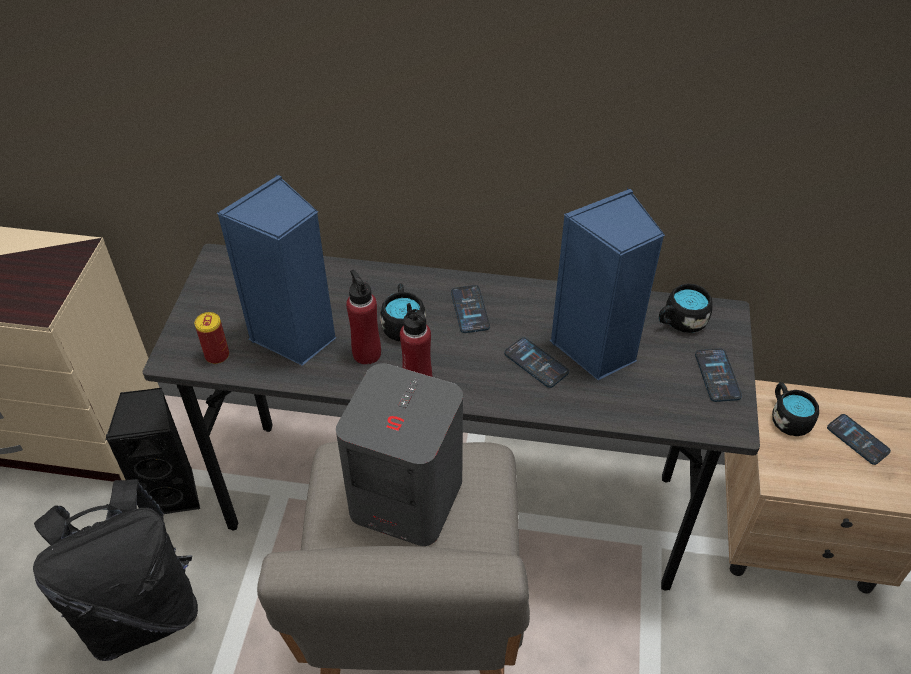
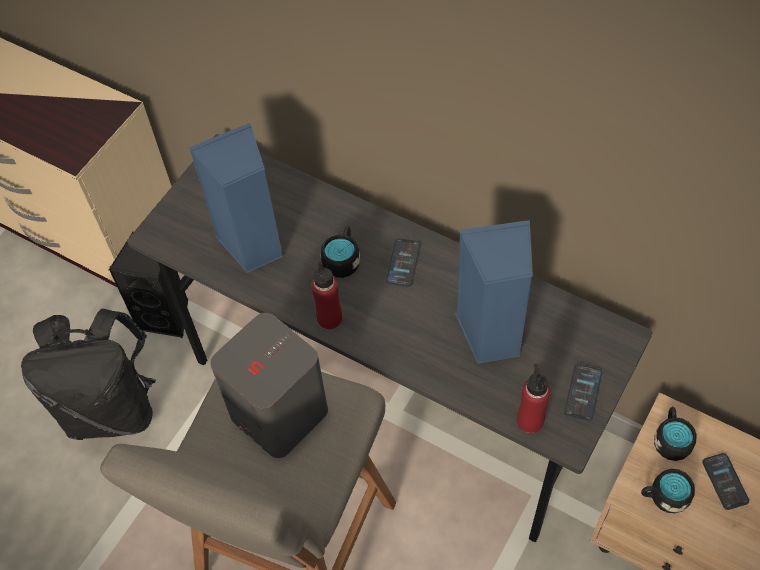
camera: 25 degrees right, 10 degrees up
(217, 355) = (187, 243): can -> none
(366, 353) = (301, 278): red bottle -> red bottle (530, 420)
(536, 363) = (434, 331): phone -> none
(680, 321) = (579, 331): black mug -> black mug (664, 496)

